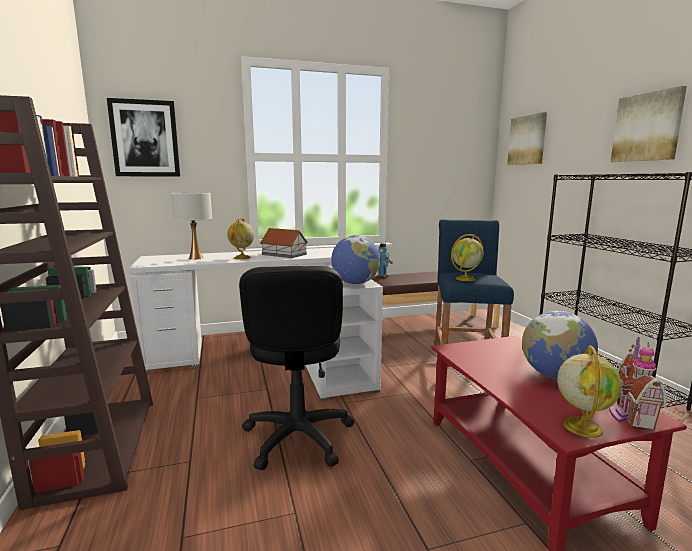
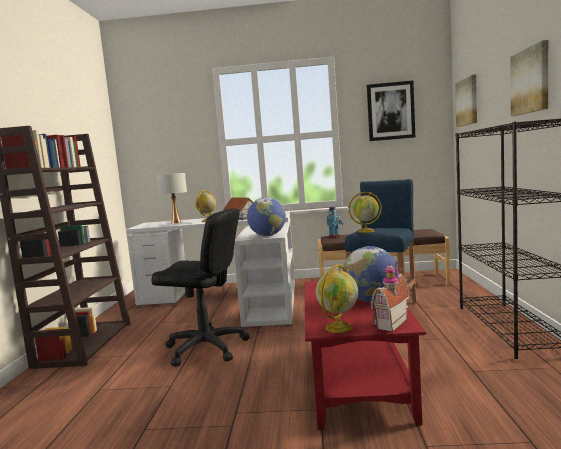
camera: 20 degrees right, 5 degrees down
(145, 139) = (148, 137): picture -> picture (390, 111)
(297, 437) = (206, 348): black office chair -> black office chair turned 90 degrees counterclockwise

